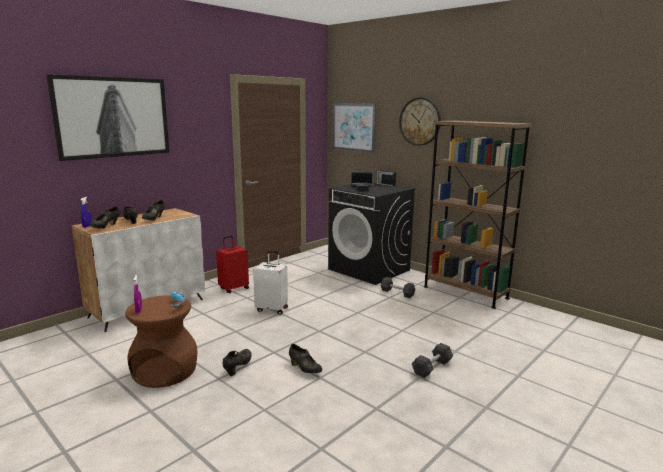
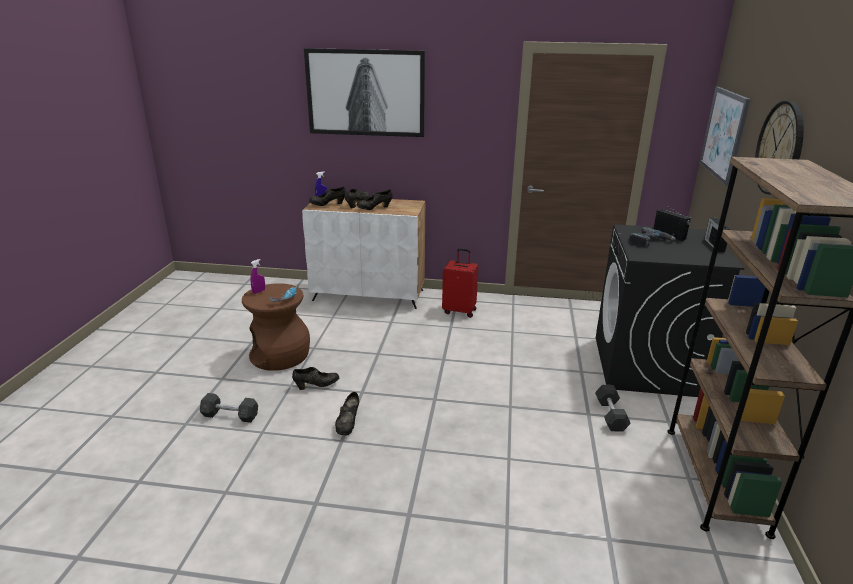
camera: 55 degrees right, 10 degrees up
(272, 309) = (445, 351): white suitcase -> none
(432, 367) = (440, 518): grey dumbbell -> grey dumbbell (230, 416)

